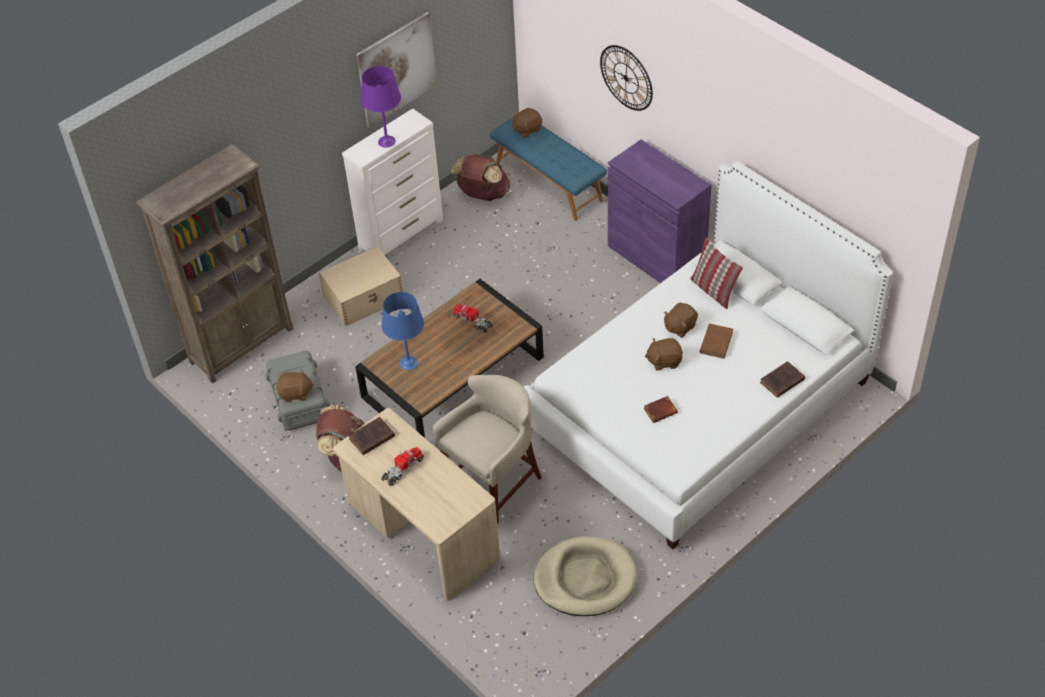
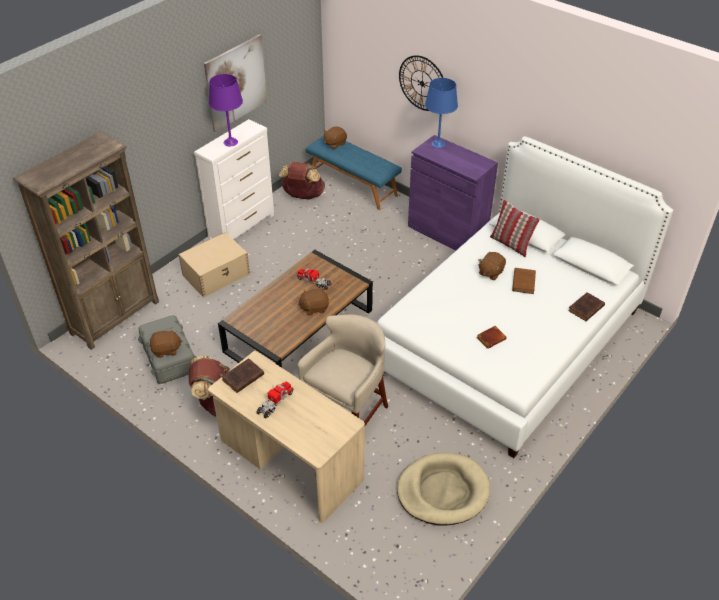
camera: 10 degrees left, 5 degrees down
(408, 363) = (263, 317): blue table lamp -> blue table lamp (438, 144)
(664, 361) = (484, 299): brown plush toy -> brown plush toy (314, 308)

